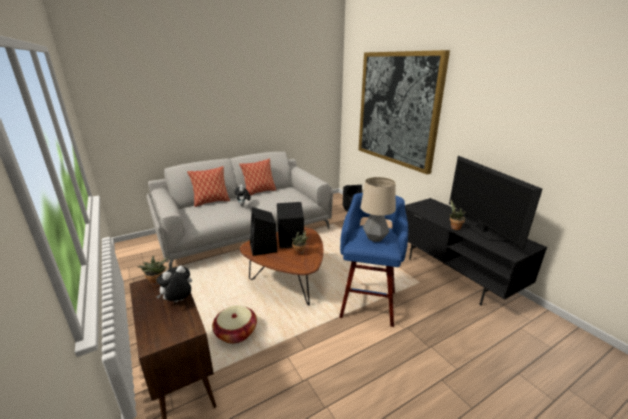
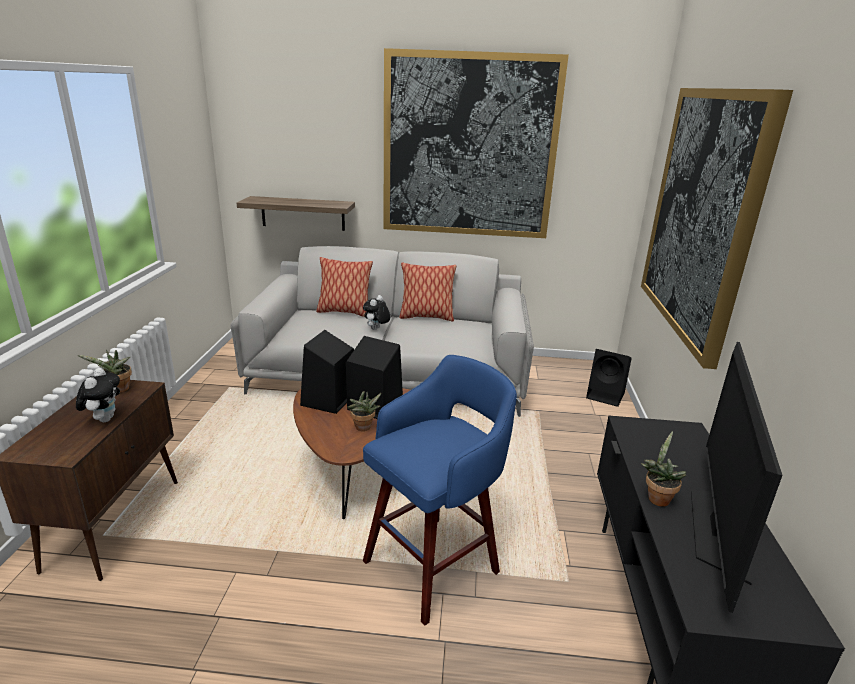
camera: 35 degrees right, 0 degrees up
(156, 146) = (303, 213): none -> shelf
(178, 301) = (104, 419): plush toy -> plush toy turned 90 degrees clockwise
(236, 332) = (220, 505): basket -> none
(257, 91) = (469, 147): none -> picture
(375, 238) = (430, 446): table lamp -> none

